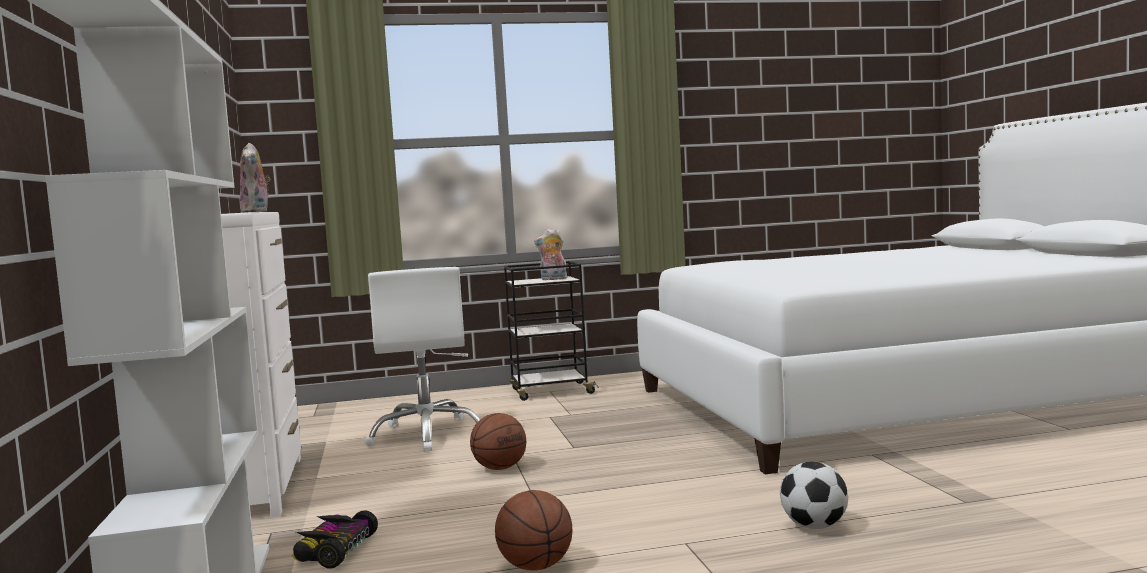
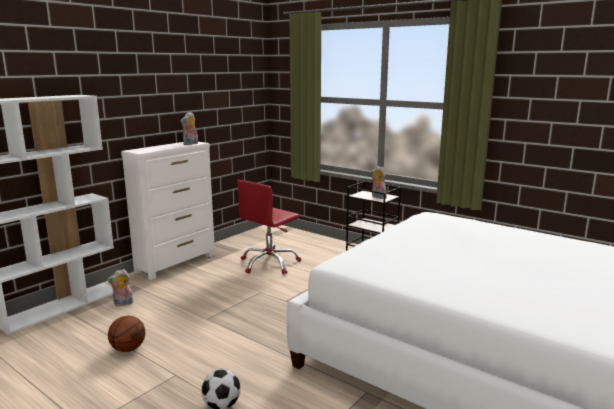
camera: 50 degrees right, 10 degrees up
(334, 550) = (123, 304): toy car -> plush toy
(427, 434) = (269, 263): white office chair -> red office chair
(500, 468) = (239, 296): basketball -> none

